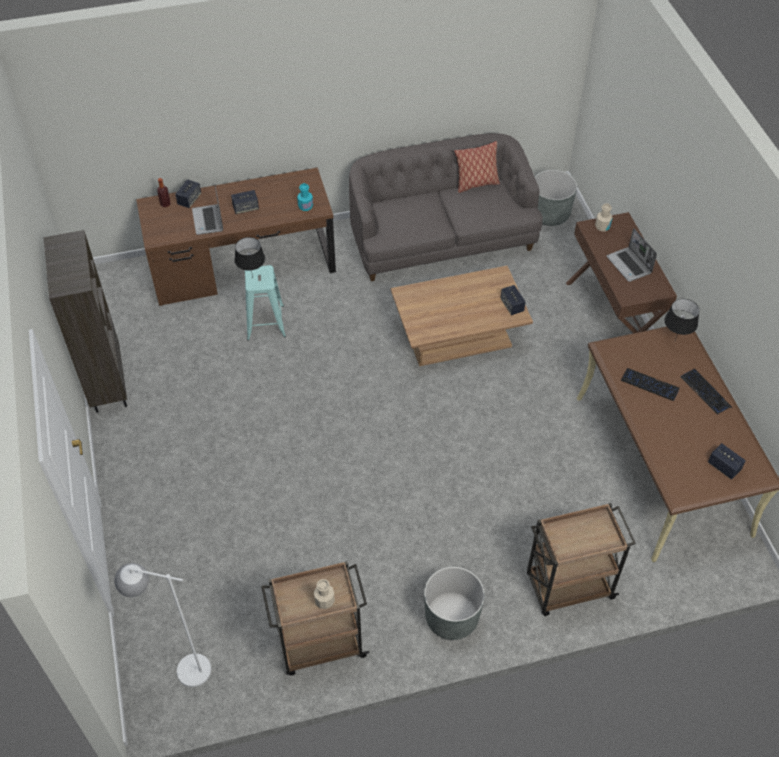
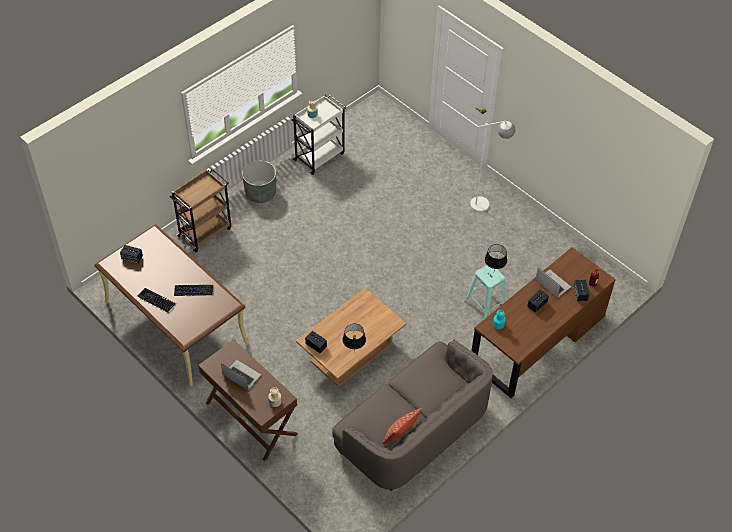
camera: 150 degrees right, 0 degrees up
(107, 385) = (543, 224): brown bookcase -> none
(182, 668) = (378, 122): white floor lamp -> white floor lamp (486, 203)
(319, 644) = (320, 156): brown cart -> white cart
(549, 214) = (342, 497): grey planter -> none
(675, 341) = (187, 328): black table lamp -> black table lamp (354, 351)

